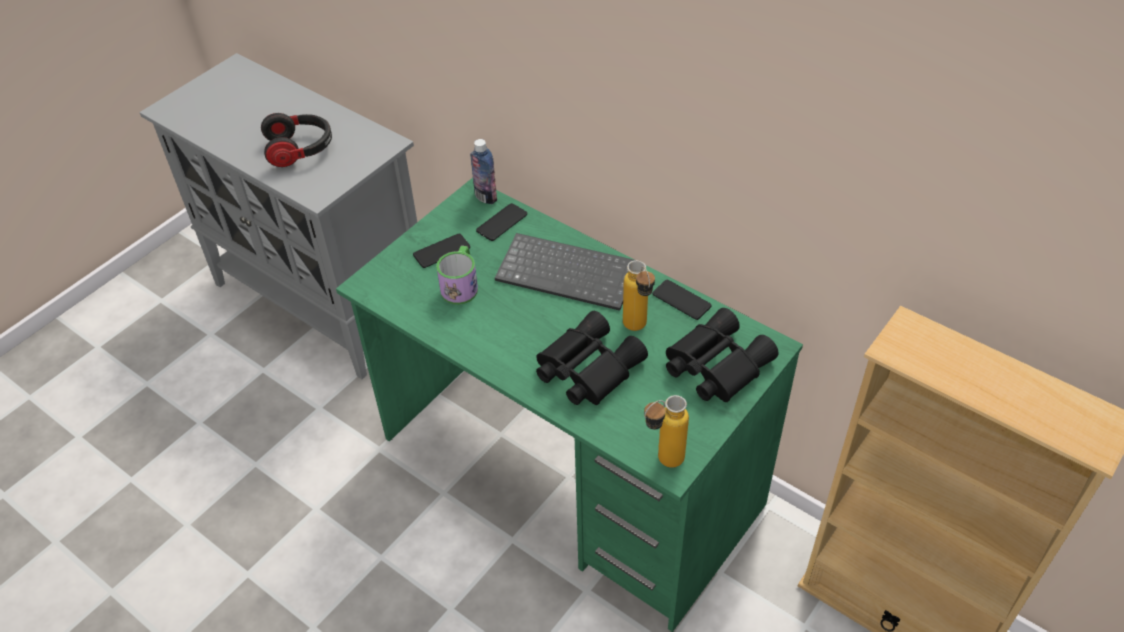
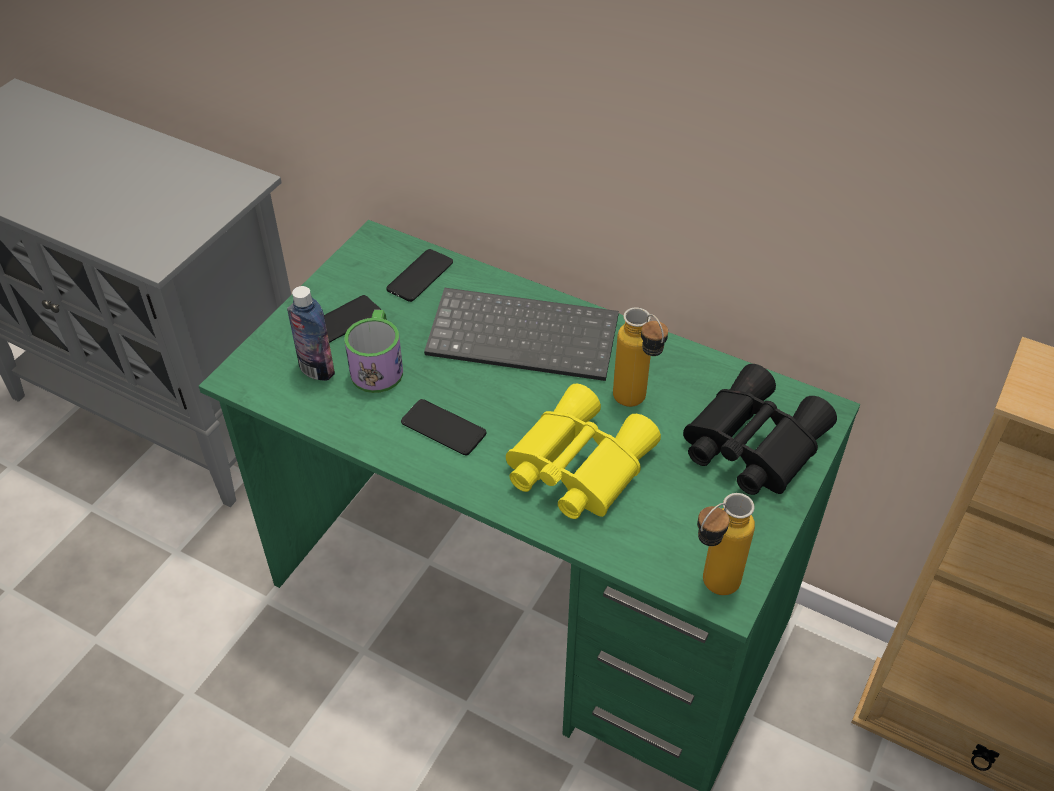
camera: 10 degrees left, 0 degrees up
(300, 150) = (122, 198): headphones -> none
(485, 197) = (391, 244): bottle -> bottle (317, 370)
(586, 368) = (575, 465): black binoculars -> yellow binoculars
(681, 300) = (685, 359): phone -> phone (443, 428)

